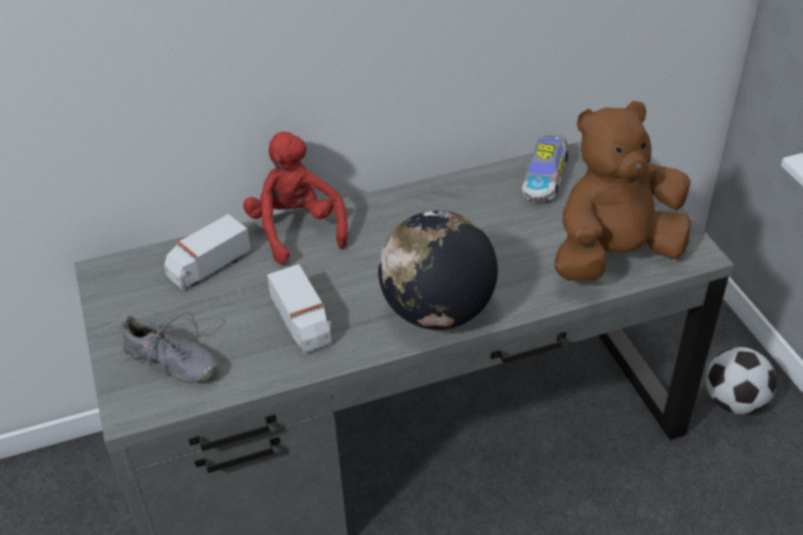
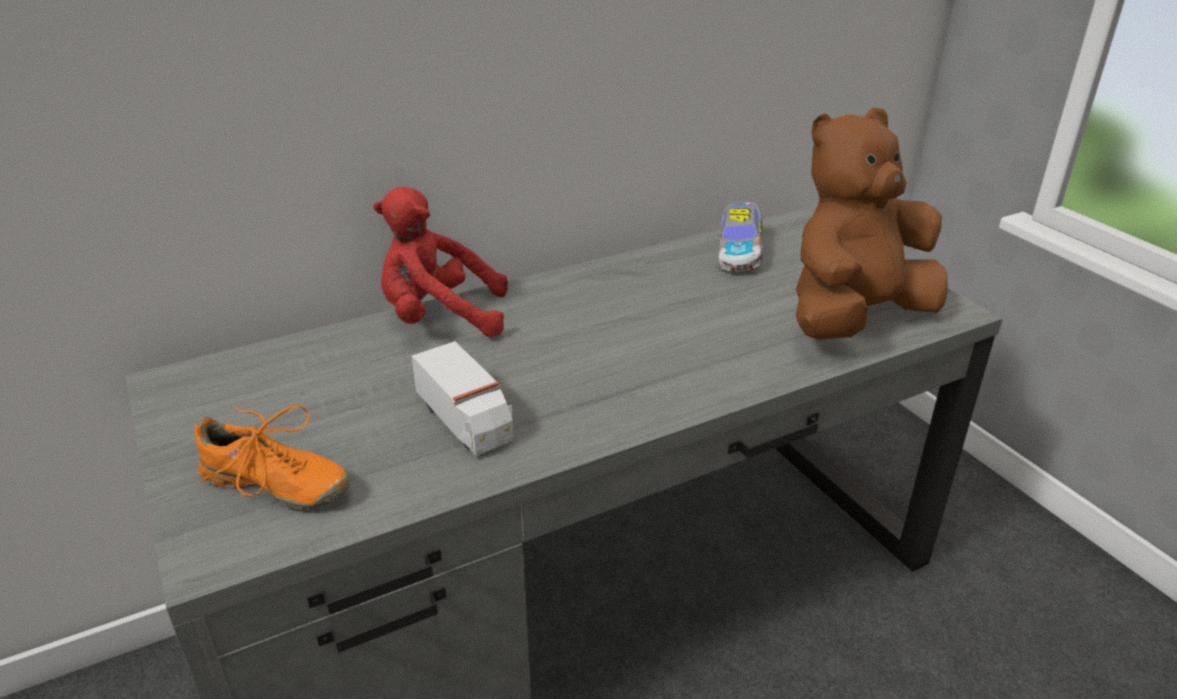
camera: 10 degrees left, 10 degrees down
(171, 362) = (275, 486): grey shoe -> orange shoe
(208, 266) = (322, 365): toy truck -> none
(296, 229) = (439, 318): red plush toy -> red plush toy turned 60 degrees counterclockwise
(437, 311) = (651, 393): globe -> none
(733, 402) = (968, 521): football -> none

